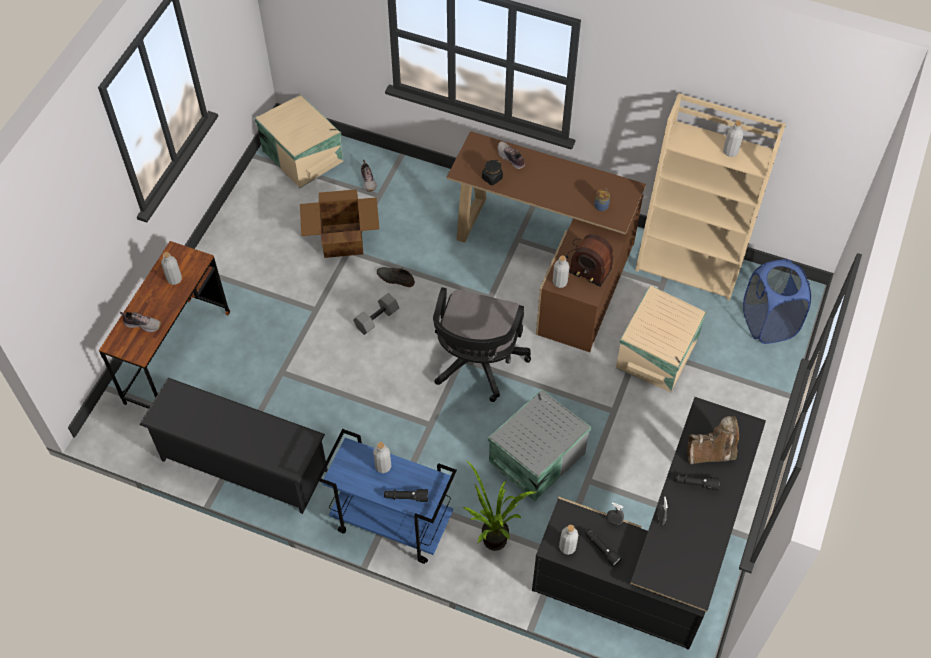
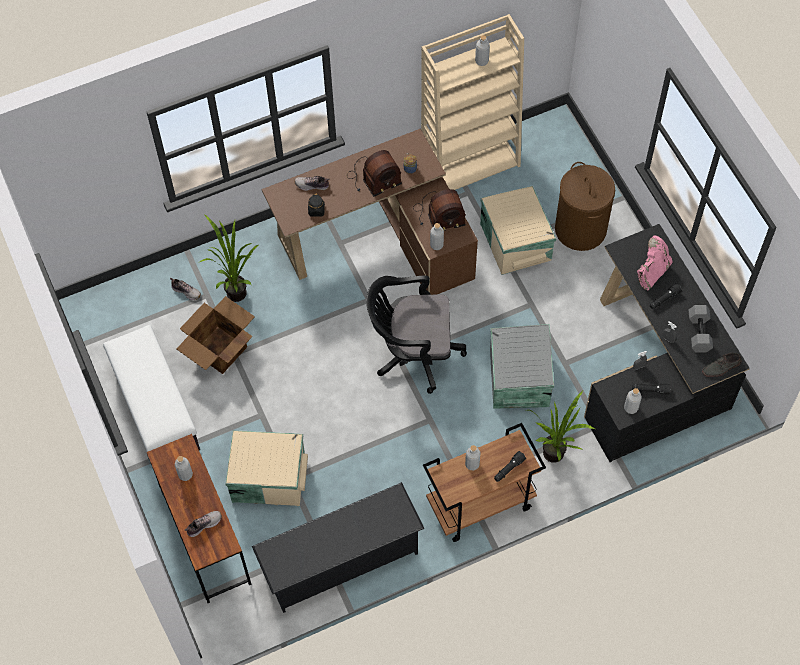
camera: 45 degrees left, 5 degrees up
(253, 240) = (155, 407): none -> white bench
(303, 155) = (113, 313): beige storage box -> beige storage box (268, 476)
(376, 318) = (310, 382): grey dumbbell -> grey dumbbell (698, 332)
(391, 523) = (480, 505): blue cart -> brown cart
(395, 278) = (290, 344): grey shoe -> grey shoe (721, 367)
(403, 209) = (236, 289): none -> potted plant
(477, 364) = (413, 352): black office chair -> black office chair turned 120 degrees clockwise
(563, 190) = (373, 178): none -> radio
(711, 453) = (652, 272): brown boot -> pink boot
(724, 389) = (580, 229): none -> brown laundry basket
(768, 323) = (559, 161): blue laundry basket -> none

